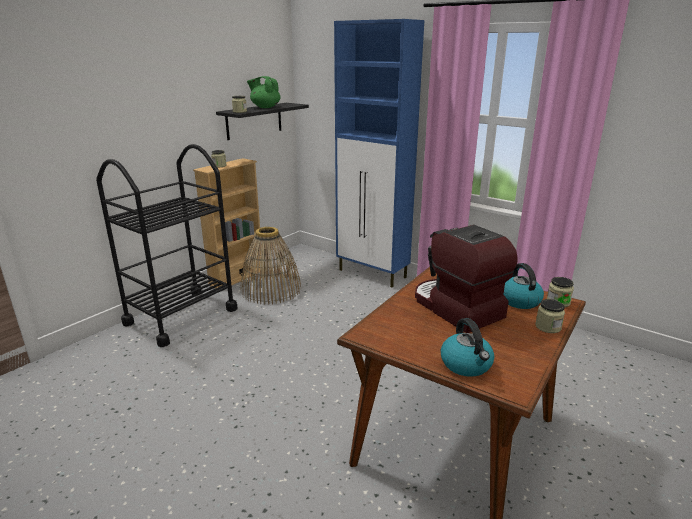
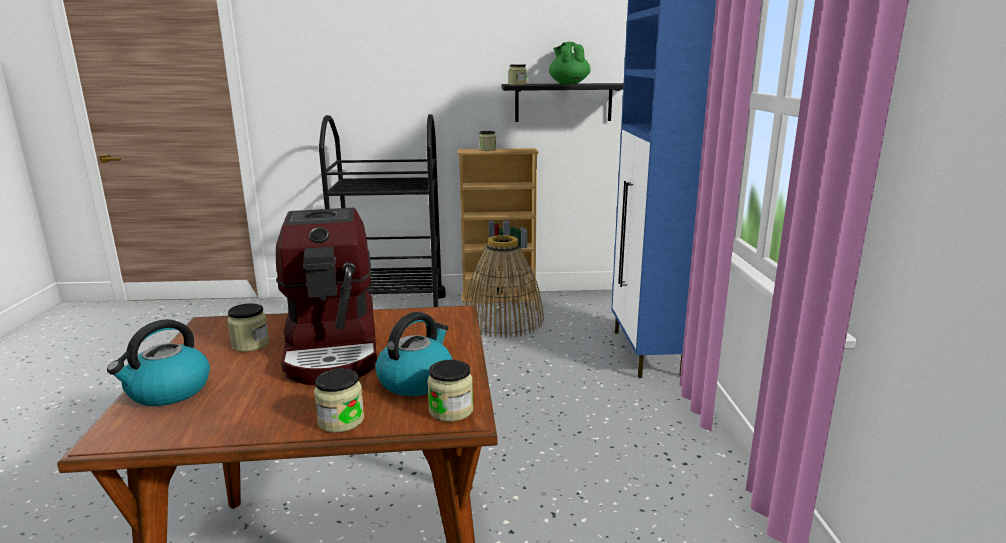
camera: 50 degrees right, 5 degrees down
(419, 328) = (250, 344): none -> jar
(455, 308) = (334, 348): coffee machine -> coffee machine turned 150 degrees clockwise

